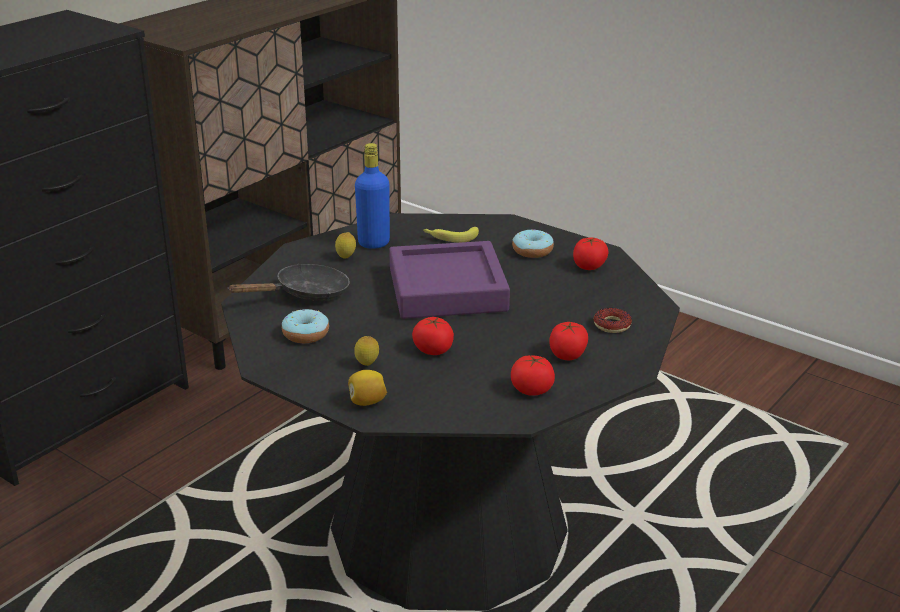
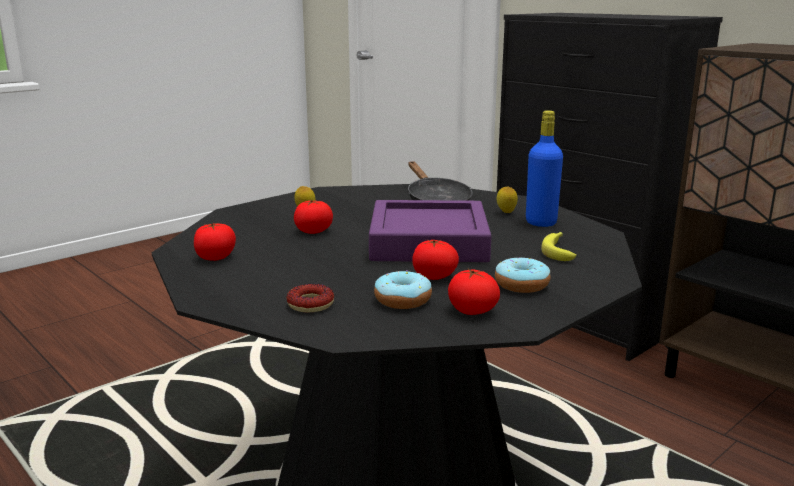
camera: 100 degrees right, 10 degrees down
(306, 334) = (366, 200): donut -> donut (403, 300)
(367, 402) = (252, 211): lemon -> none
(567, 355) = (263, 276): tomato -> tomato (434, 277)

